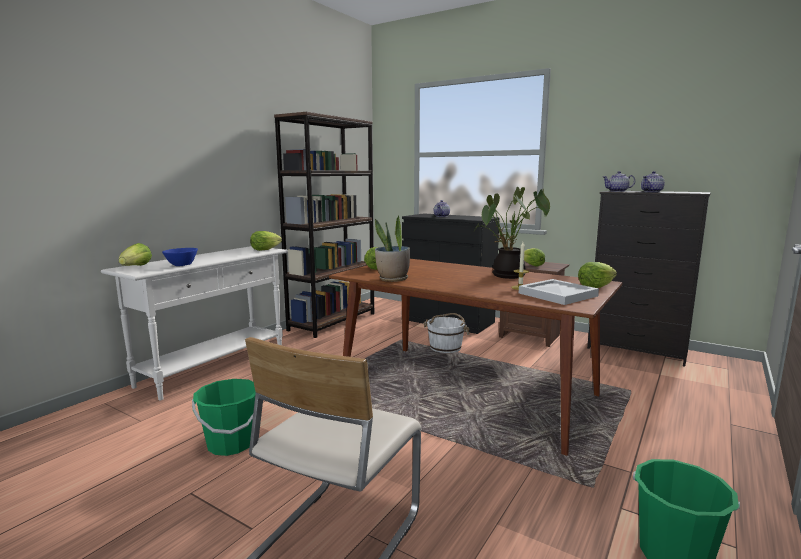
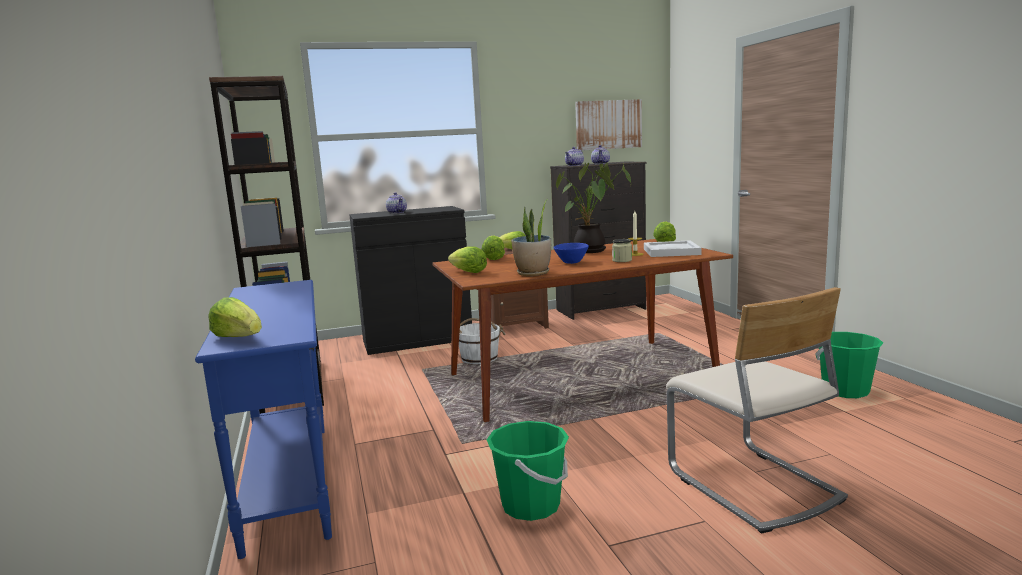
camera: 50 degrees left, 0 degrees up
(181, 264) = (289, 319): blue bowl -> blue bowl (570, 262)
(214, 367) = (290, 483): white console table -> blue console table
(265, 250) = (287, 285): lettuce -> lettuce (493, 258)
(484, 289) = (622, 260): none -> jar
(696, 148) = (608, 125): none -> picture

